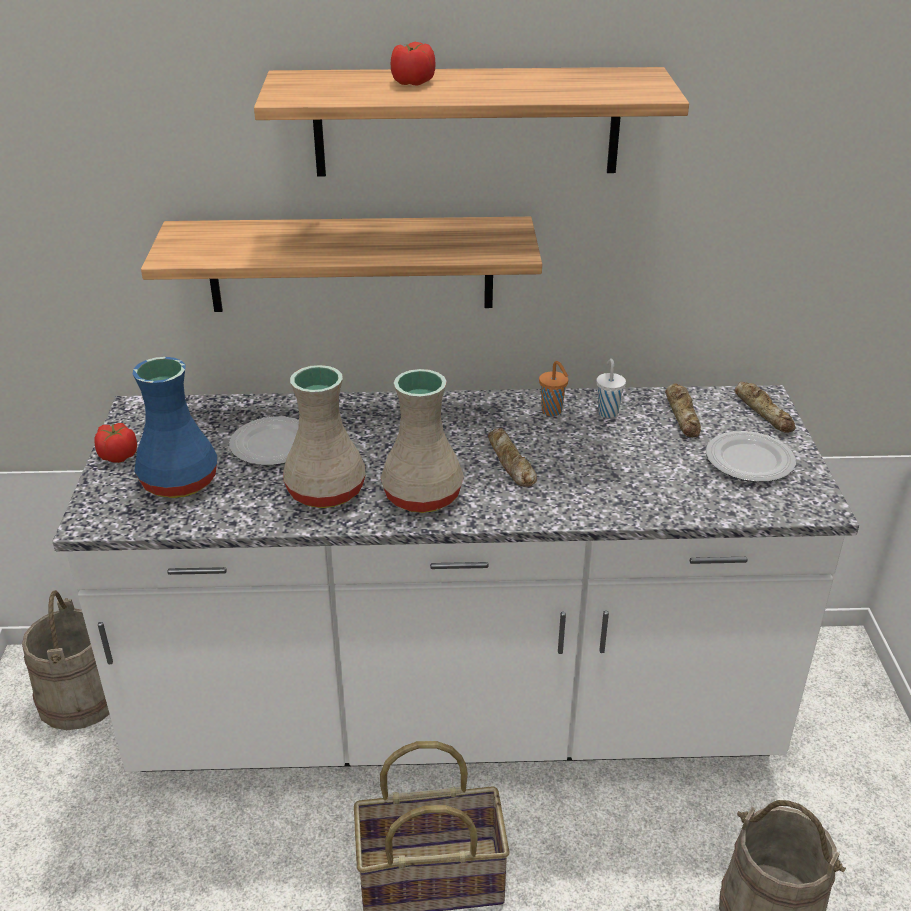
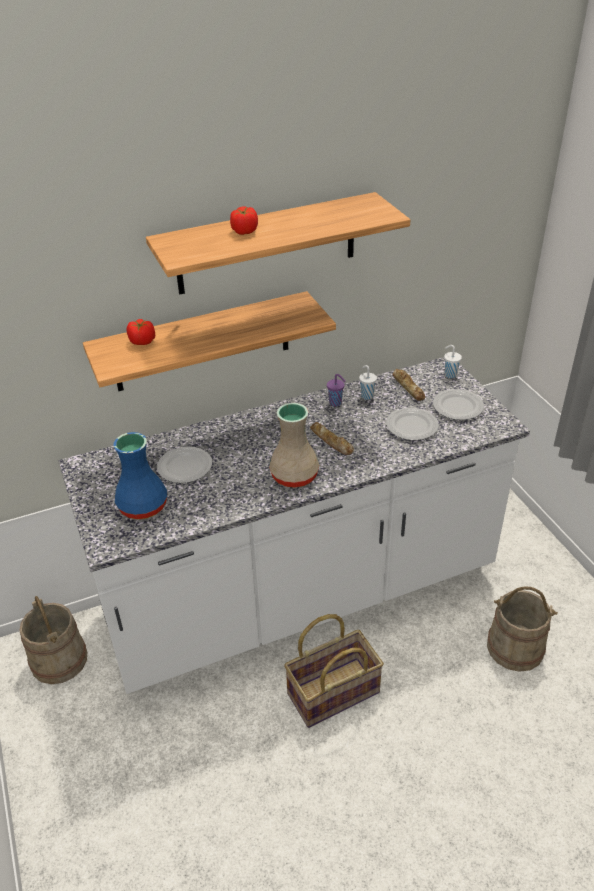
camera: 20 degrees left, 5 degrees up
(118, 456) = (91, 500): tomato -> tomato (142, 341)
(324, 492) = (235, 489): beige vase -> none
(552, 412) = (336, 403): orange cup -> purple cup
(653, 471) = (411, 427): none -> plate
(763, 412) = (450, 374): bread -> white cup

